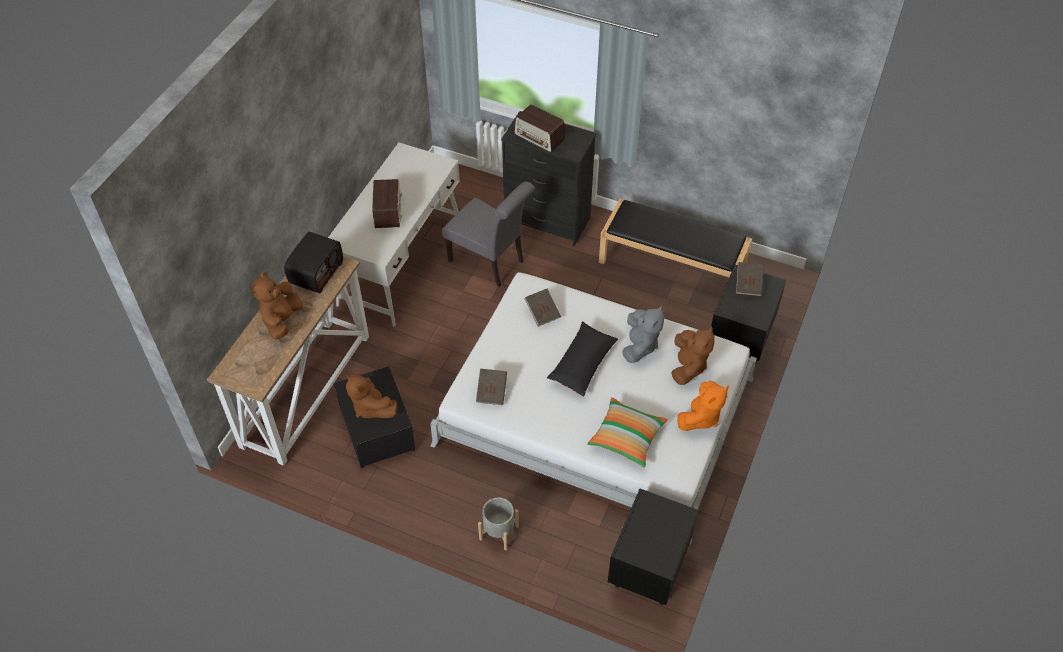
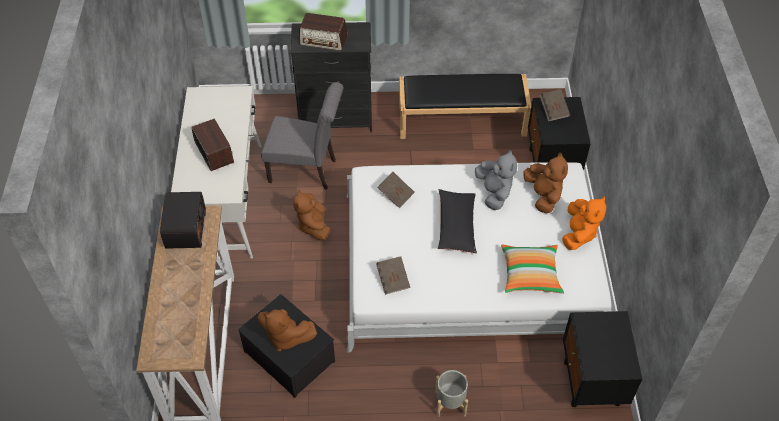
camera: 25 degrees left, 0 degrees up
(281, 320) = (178, 286): brown plush toy -> brown plush toy (313, 226)

